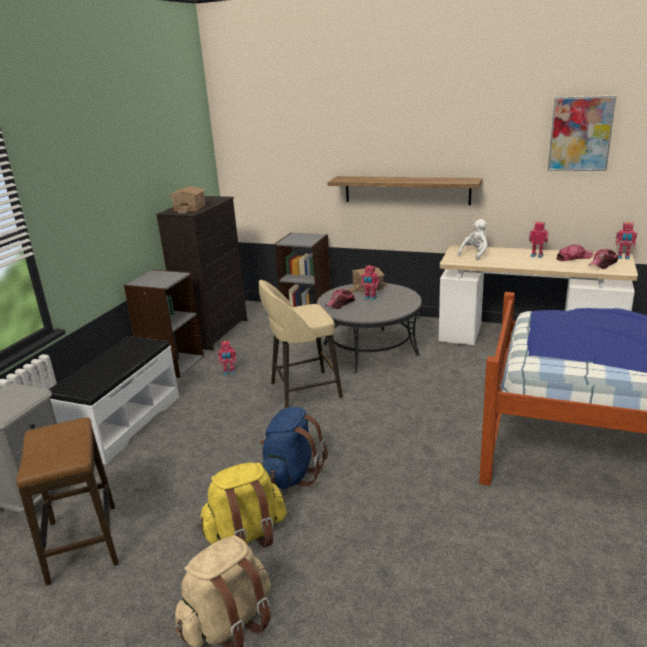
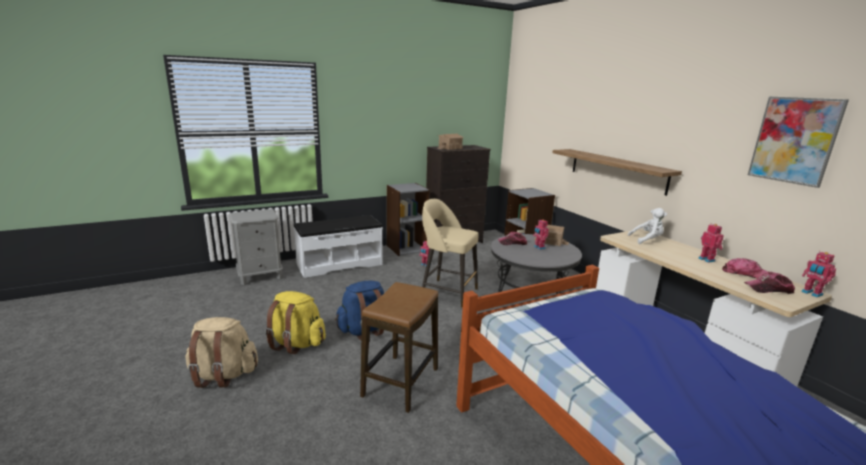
camera: 40 degrees right, 5 degrees down
(83, 543) = (242, 304): stool -> stool (401, 383)

